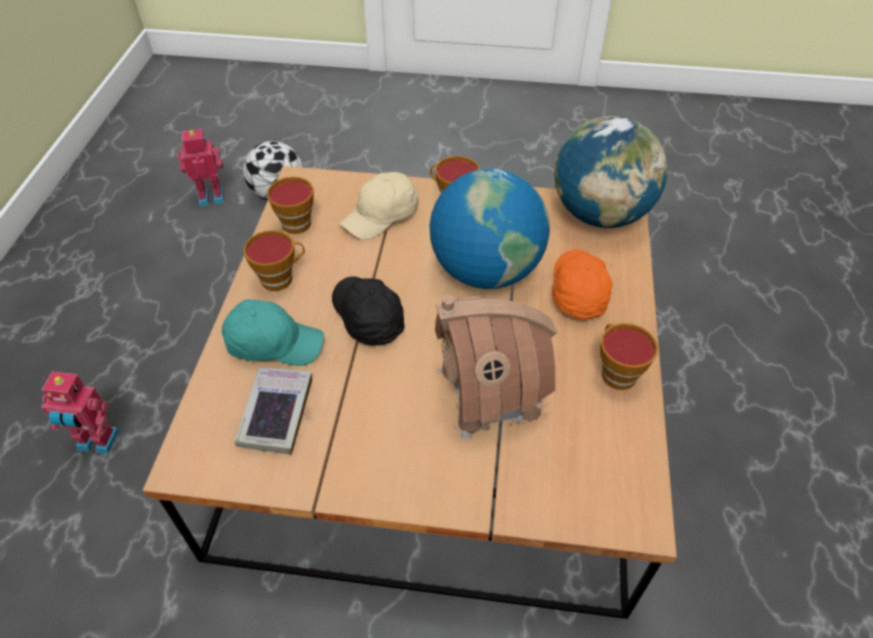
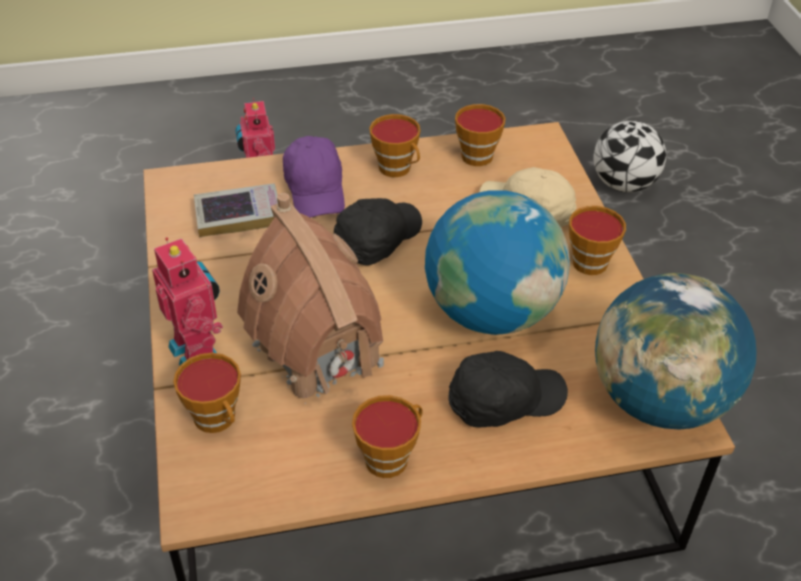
camera: 70 degrees right, 5 degrees down
(211, 196) = (584, 139): toy robot -> toy robot (198, 351)
(274, 343) = (315, 190): turquoise cap -> purple cap
(546, 485) = (218, 420): none -> cup
(577, 291) = (503, 400): orange cap -> black cap

